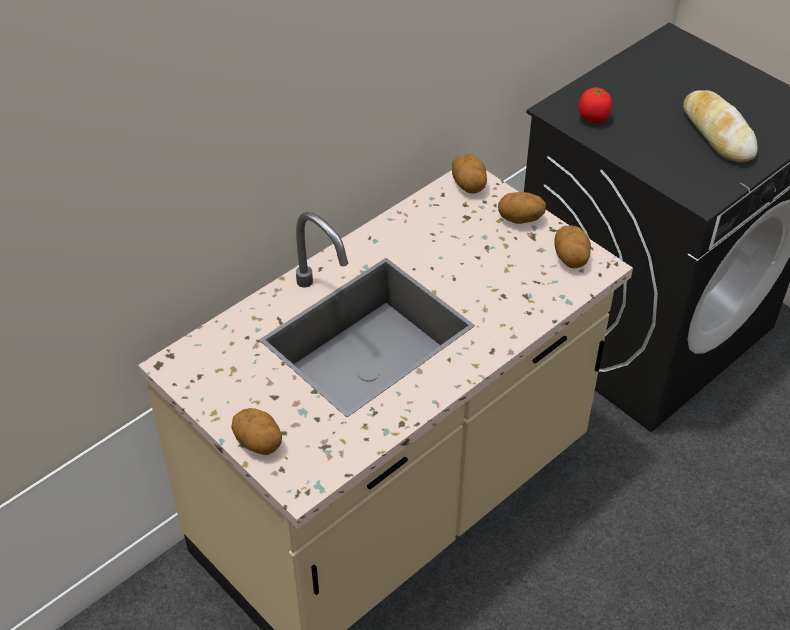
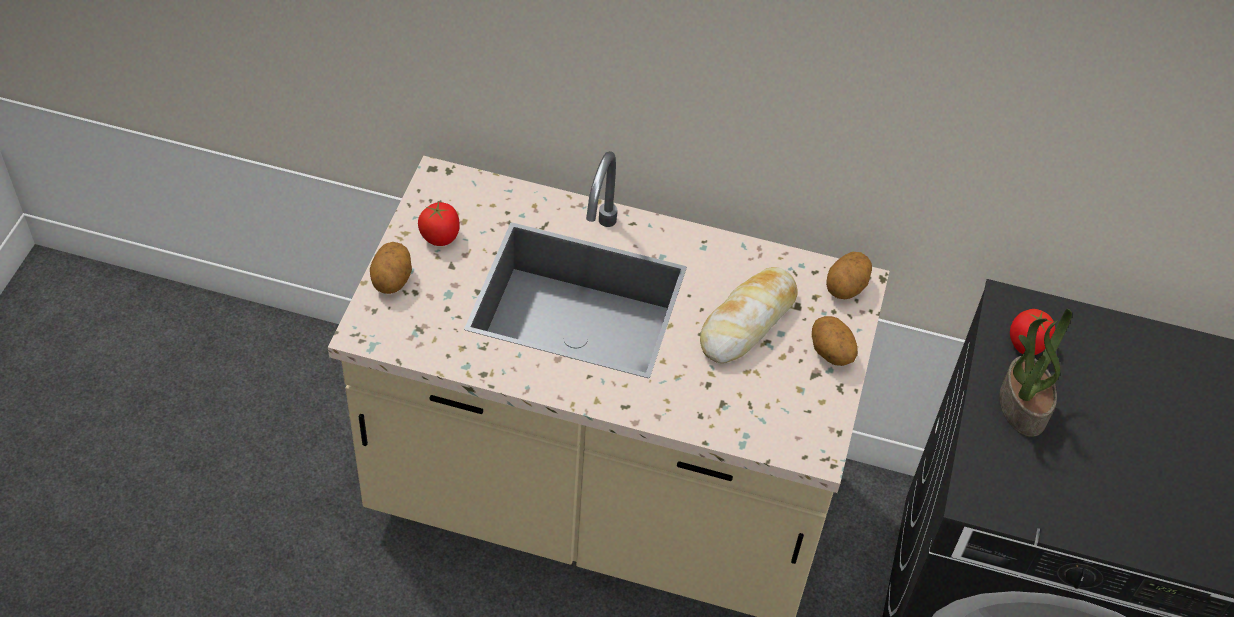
camera: 55 degrees right, 5 degrees up
(237, 391) = (440, 237): none -> tomato
(571, 258) = (808, 421): potato -> none
(640, 144) = (1021, 405): none -> potted plant
(717, 133) = (1109, 475): bread -> bread (748, 321)

